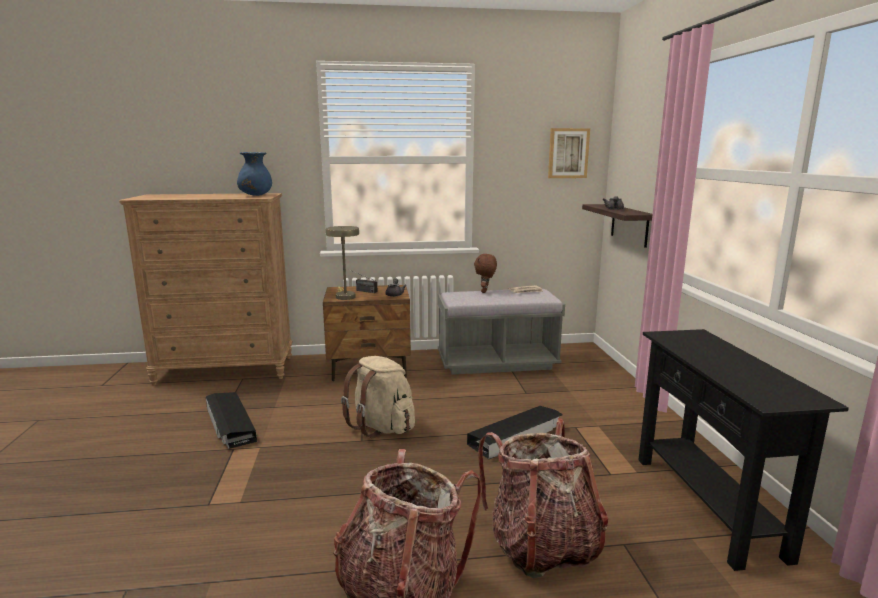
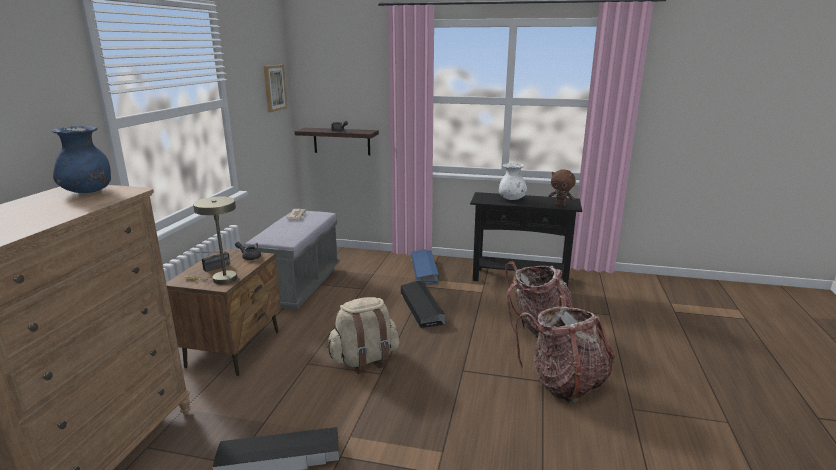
camera: 70 degrees left, 5 degrees up
(485, 291) = (276, 227): brown plush toy -> brown plush toy (560, 205)
(620, 419) = (424, 270): none -> blue storage box
(712, 353) = (512, 199): none -> white vase

